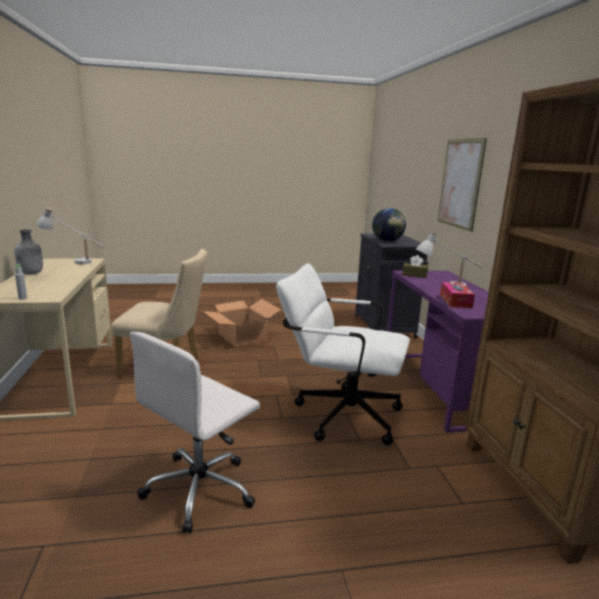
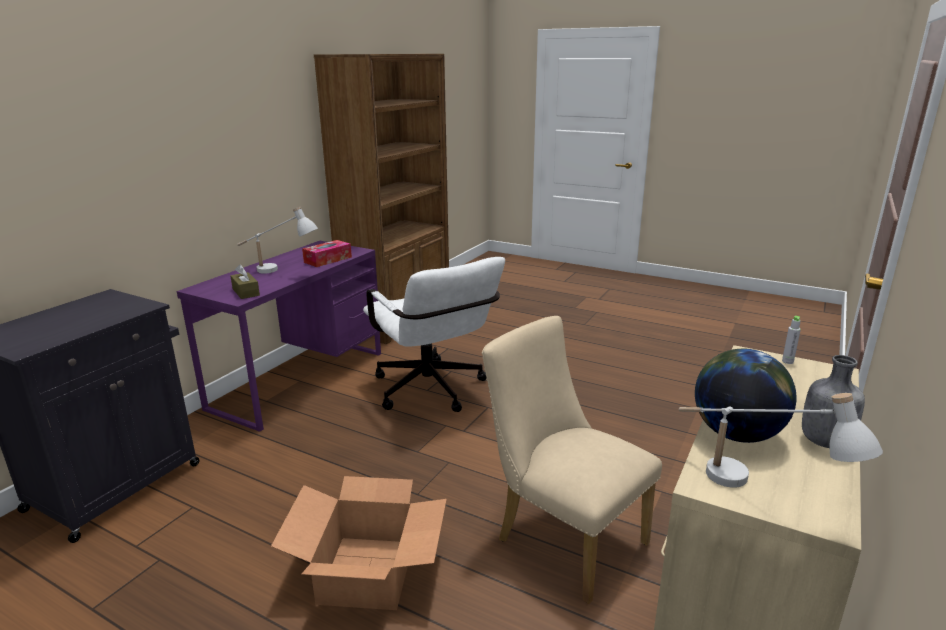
camera: 140 degrees left, 5 degrees up
(201, 488) = (601, 383): white office chair -> none
(387, 241) = (101, 316): globe -> globe (736, 434)
(460, 183) = (139, 162): picture -> none

